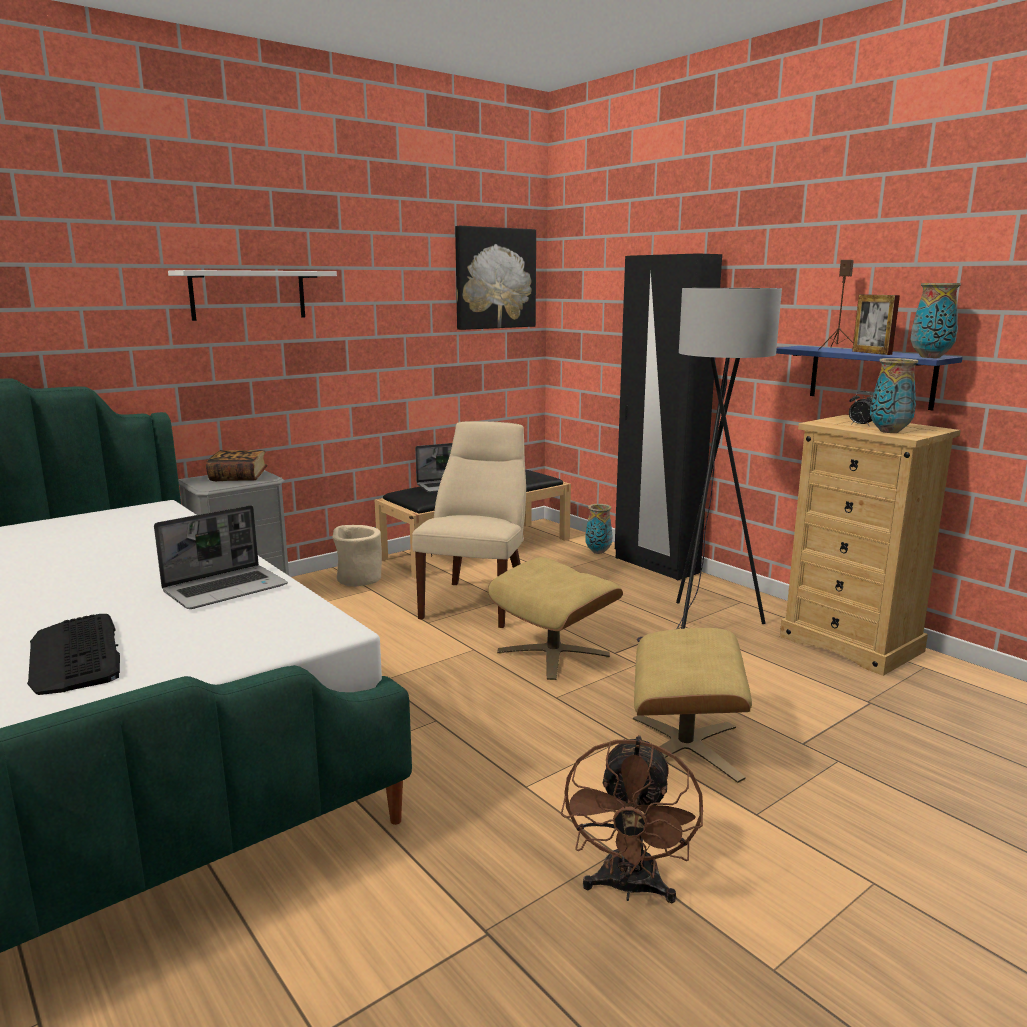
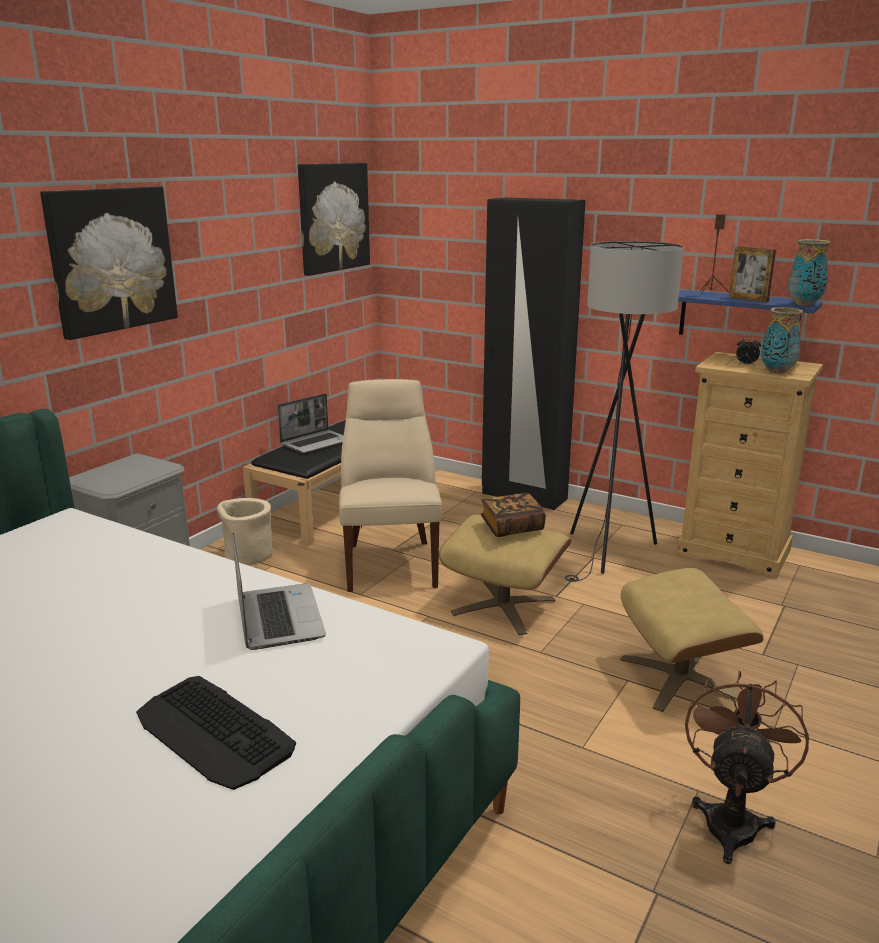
camera: 20 degrees left, 5 degrees up
(226, 589) = (277, 618): laptop -> laptop turned 45 degrees counterclockwise
(238, 477) = (131, 470): book -> book (512, 527)
(248, 295) = (111, 260): white shelf -> picture
(598, 552) = (462, 489): vase -> none
(629, 888) = (732, 819): brown fan -> brown fan turned 150 degrees counterclockwise

